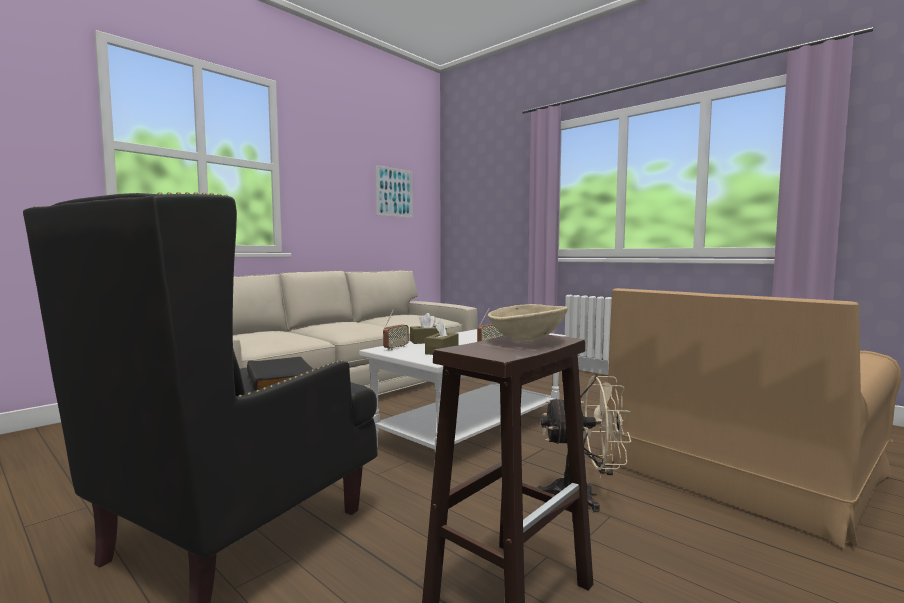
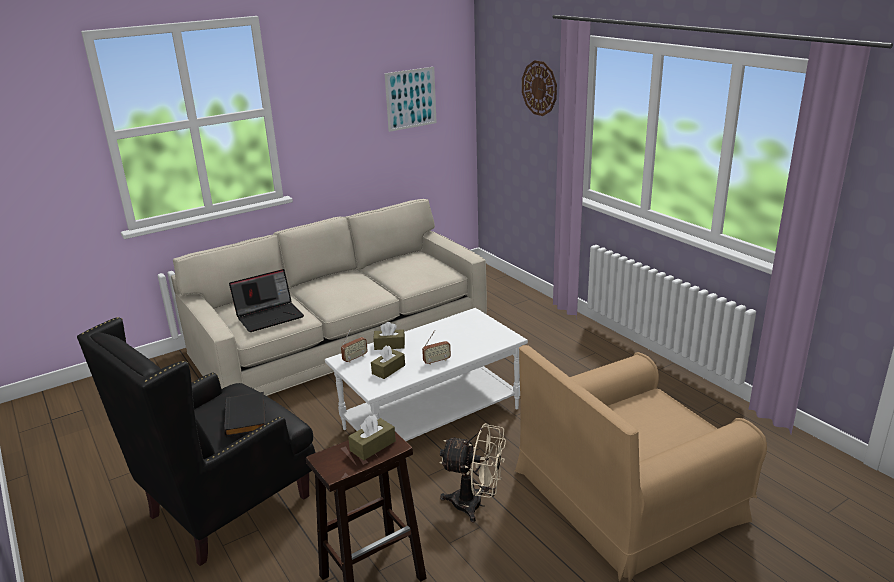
camera: 15 degrees right, 20 degrees up
(275, 337) = (270, 316): none -> laptop
(505, 179) = (539, 88): none -> wall clock
(527, 340) = (373, 446): beige bowl -> brown tissue box

